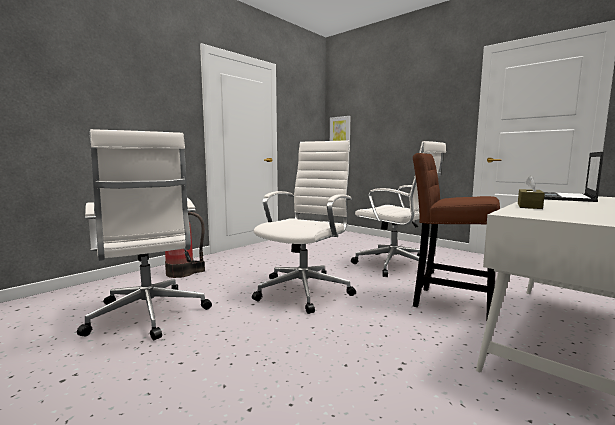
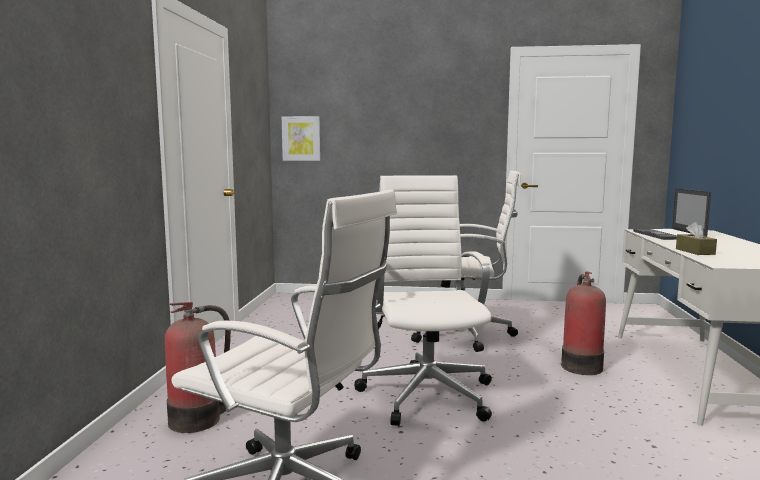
camera: 35 degrees left, 0 degrees up
(448, 302) = (581, 366): brown stool -> fire extinguisher

